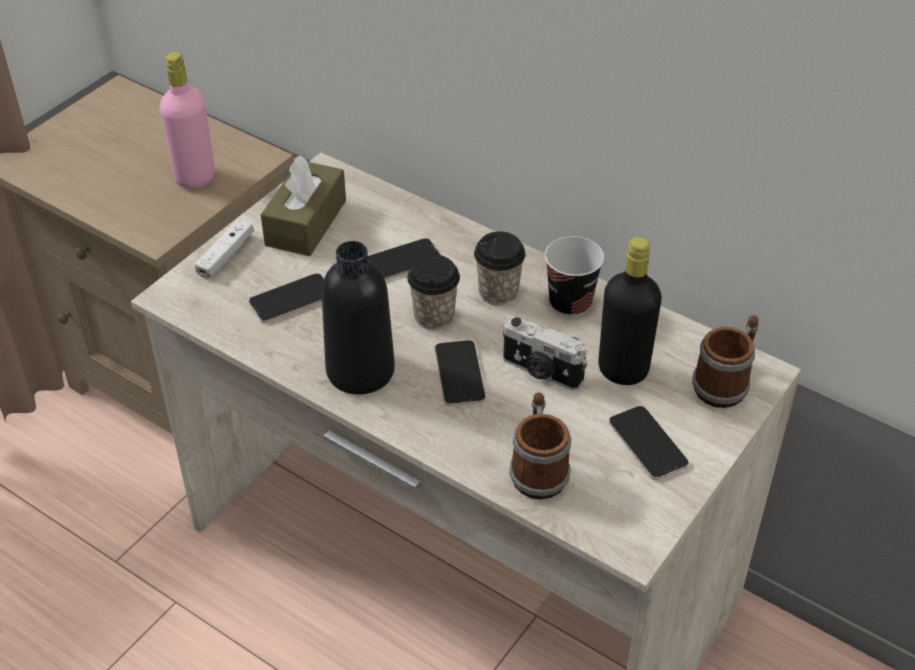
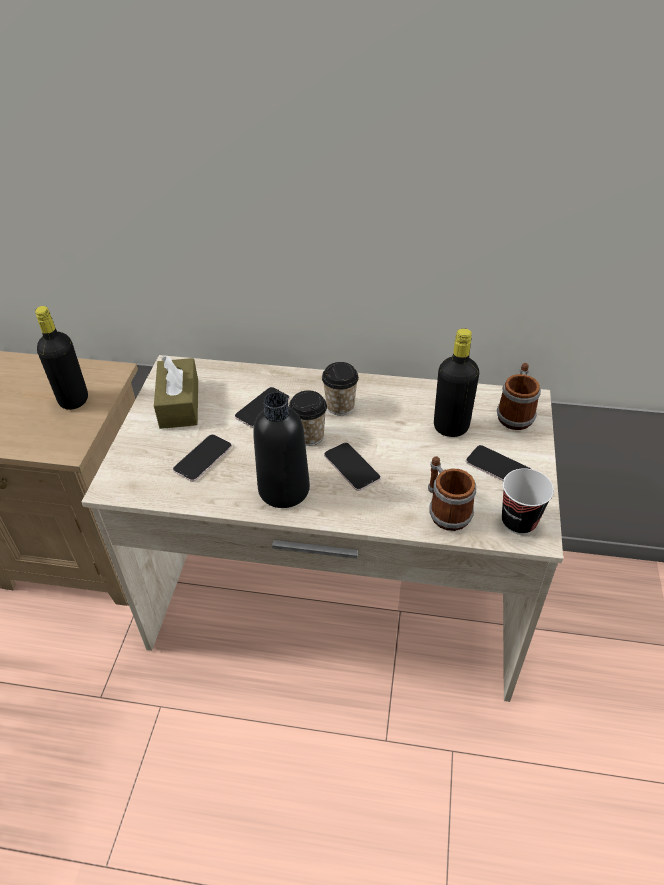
camera: 25 degrees left, 0 degrees up
(195, 177) = (73, 400): pink bottle -> black bottle
(225, 255) = (135, 445): white game controller -> none
(541, 372) = (402, 446): camera -> none
(570, 303) = (389, 397): cup -> cup (519, 521)

